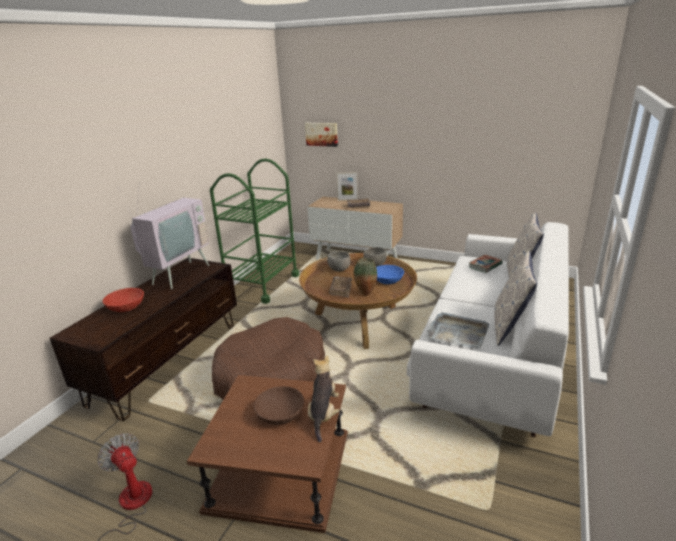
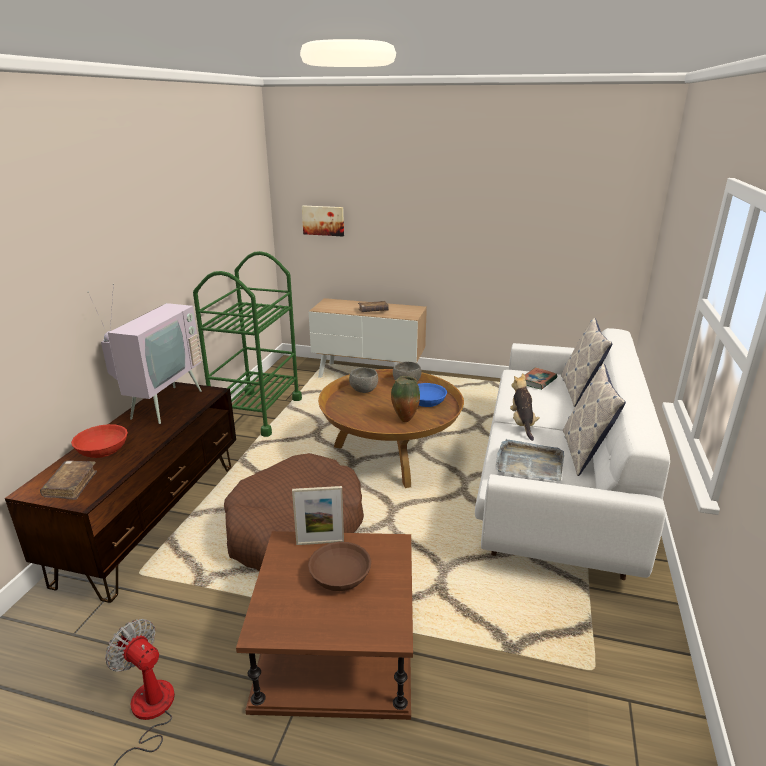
camera: 10 degrees left, 0 degrees up
(323, 414) = (394, 573): plush toy -> plush toy (522, 424)
(341, 290) = (373, 416): brown book -> brown book (71, 485)
(347, 200) = (357, 302): picture frame -> picture frame (320, 542)

